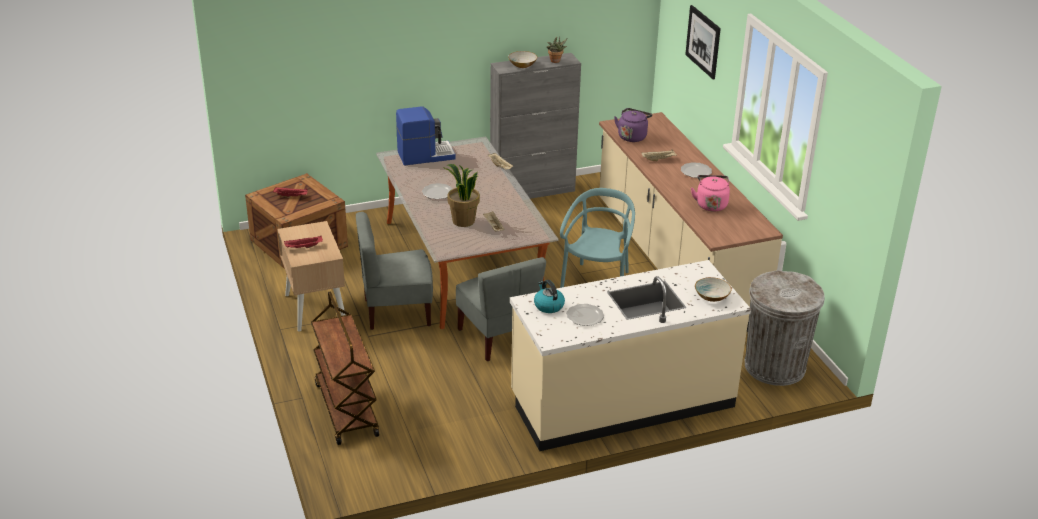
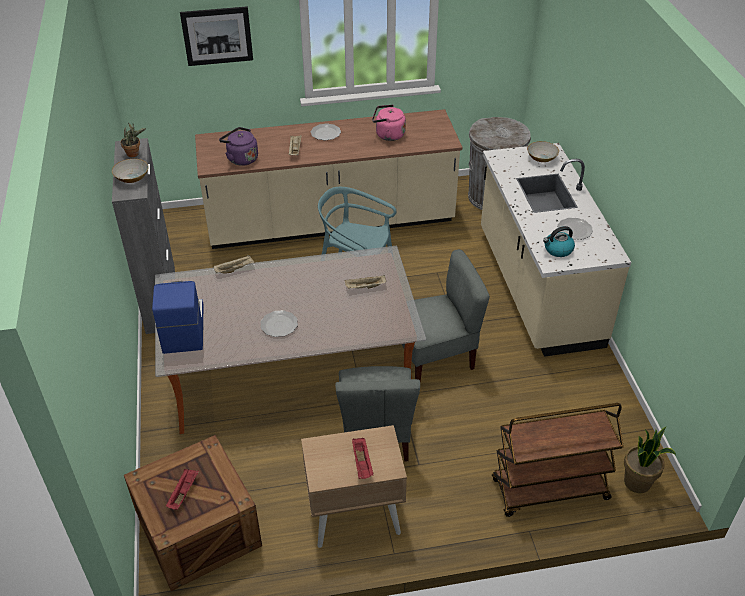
camera: 80 degrees left, 10 degrees up
(463, 221) = (349, 309): potted plant -> potted plant (637, 482)

